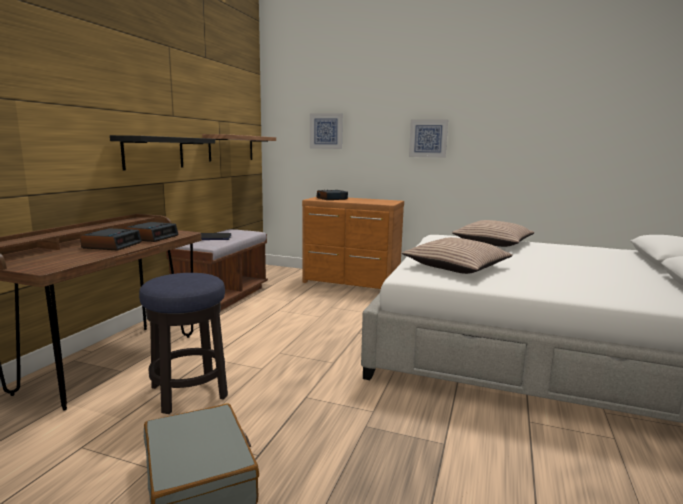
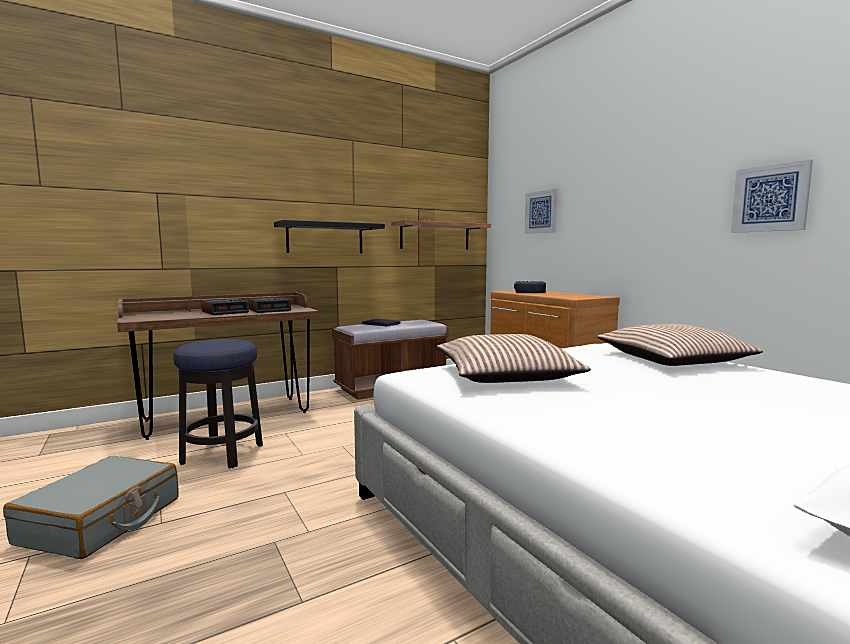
camera: 40 degrees right, 5 degrees down
(428, 138) = (654, 209): picture -> picture (770, 198)

